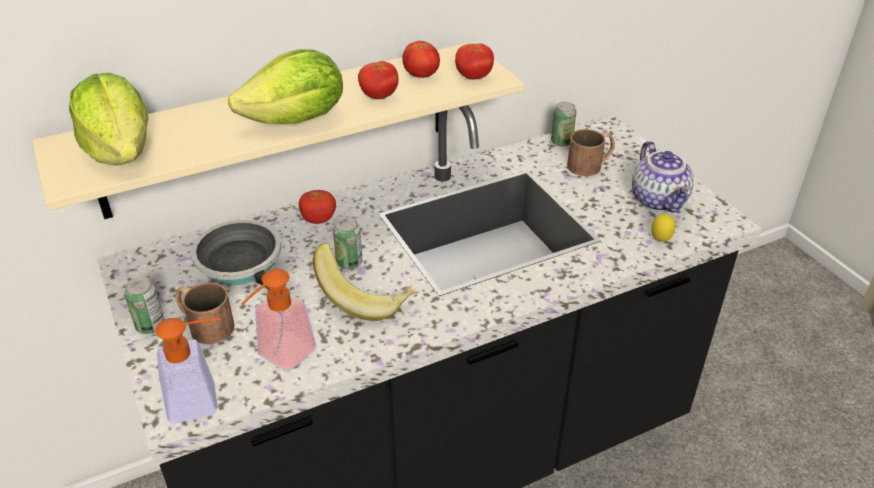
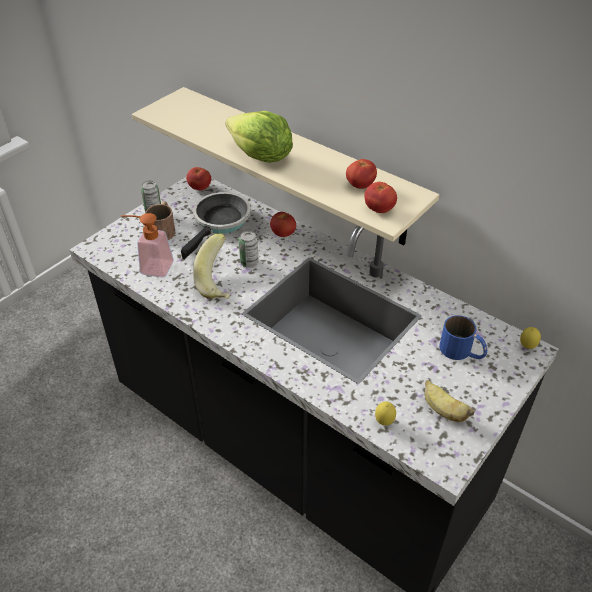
camera: 65 degrees right, 5 degrees up
(121, 152) = (187, 115): lettuce -> none
(203, 401) = (108, 252): soap dispenser -> none
(379, 96) = (315, 177): tomato -> tomato (200, 188)
(561, 142) = (480, 324): can -> none
(591, 164) = (462, 352): brown mug -> blue mug
(604, 129) = (527, 347): none -> lemon
(660, 201) = (443, 410): teapot -> banana

